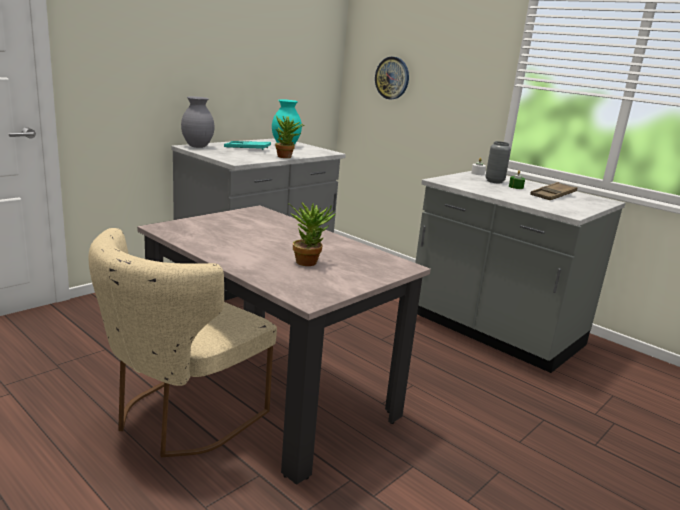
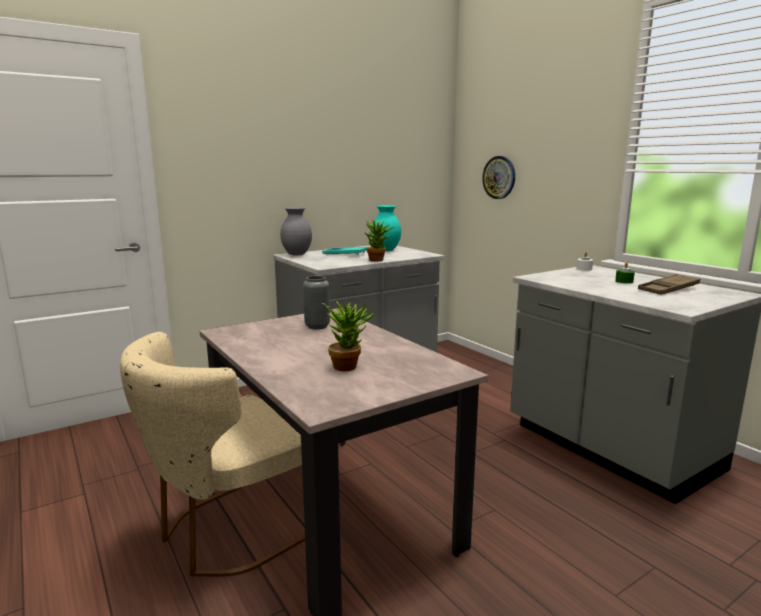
camera: 15 degrees right, 5 degrees down
(494, 181) = (600, 276): grey vase -> grey vase (317, 326)

